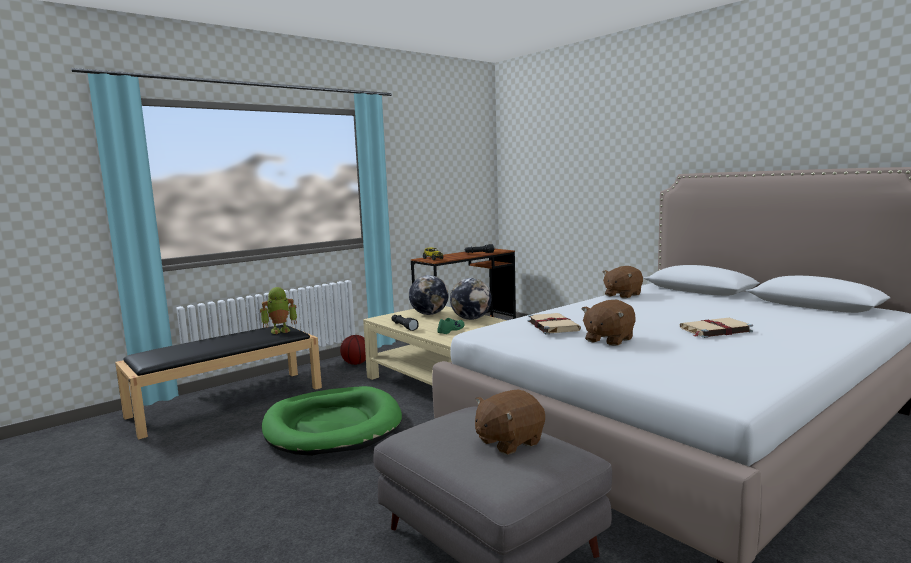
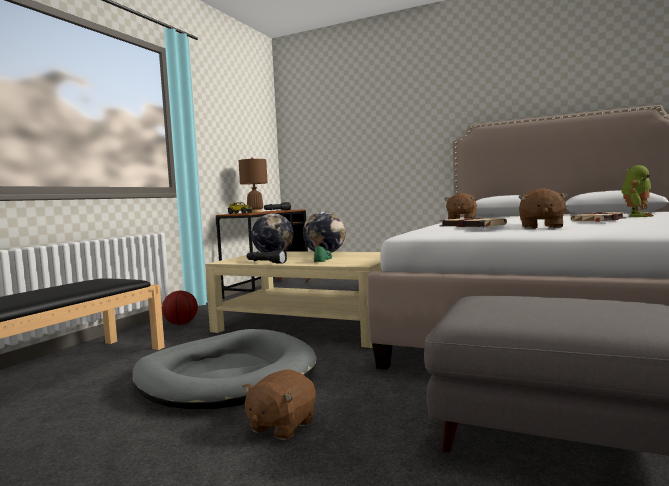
camera: 25 degrees left, 5 degrees down
(280, 330) = (108, 280): toy robot -> toy robot (636, 216)
(333, 426) = (226, 376): green dog bed -> grey dog bed
(452, 256) = (255, 212): none -> brown table lamp
(508, 441) = (585, 304): brown plush toy -> brown plush toy (281, 426)

